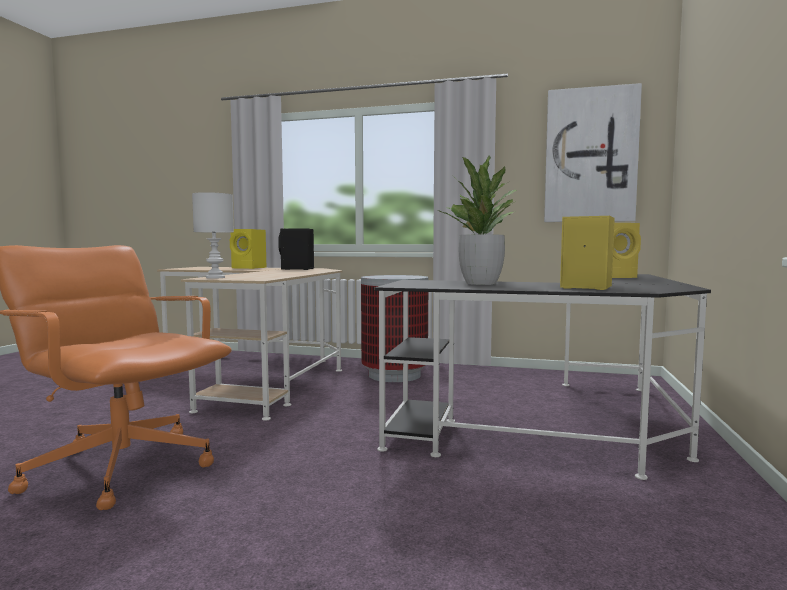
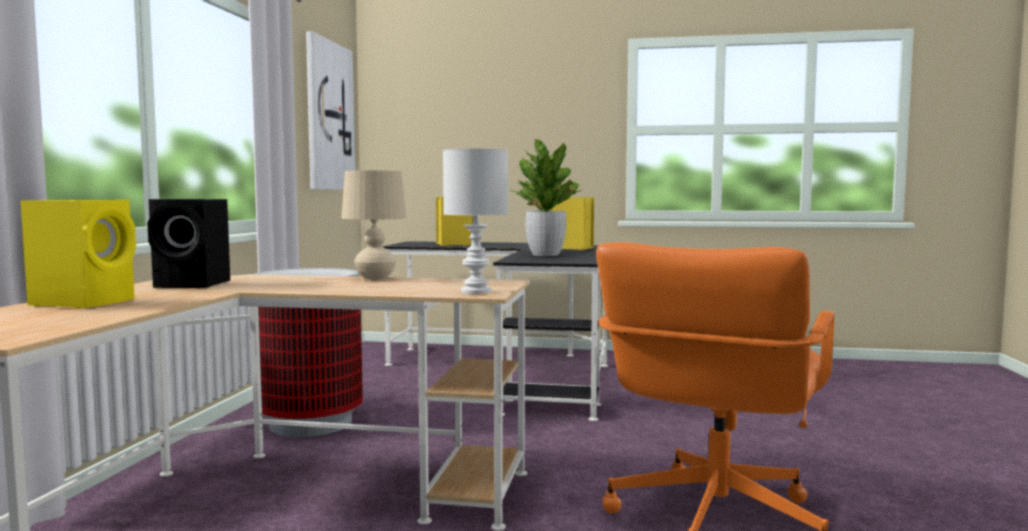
camera: 95 degrees left, 0 degrees up
(296, 274) = (375, 279): none -> beige table lamp

